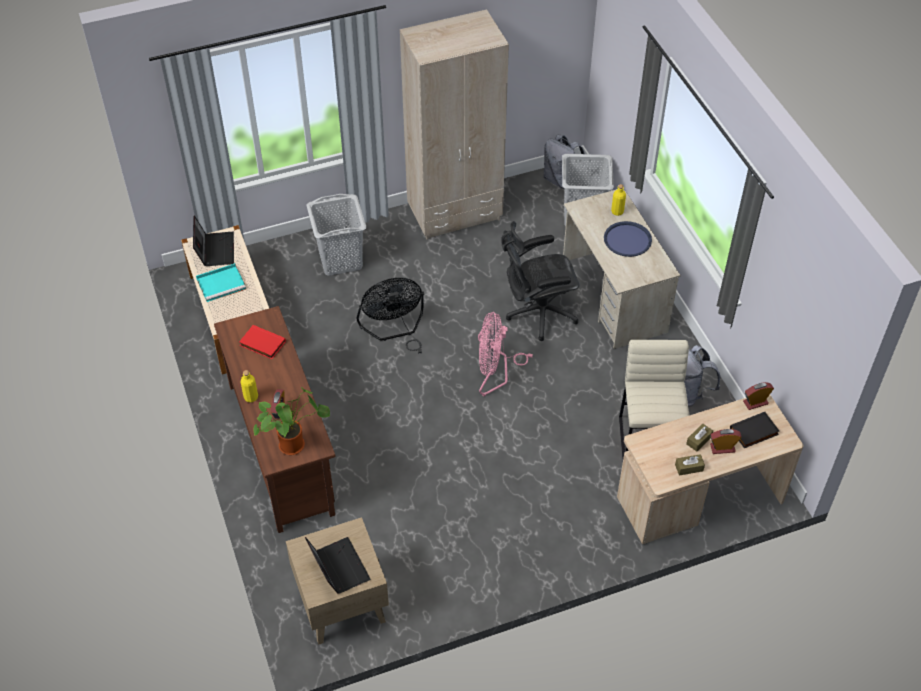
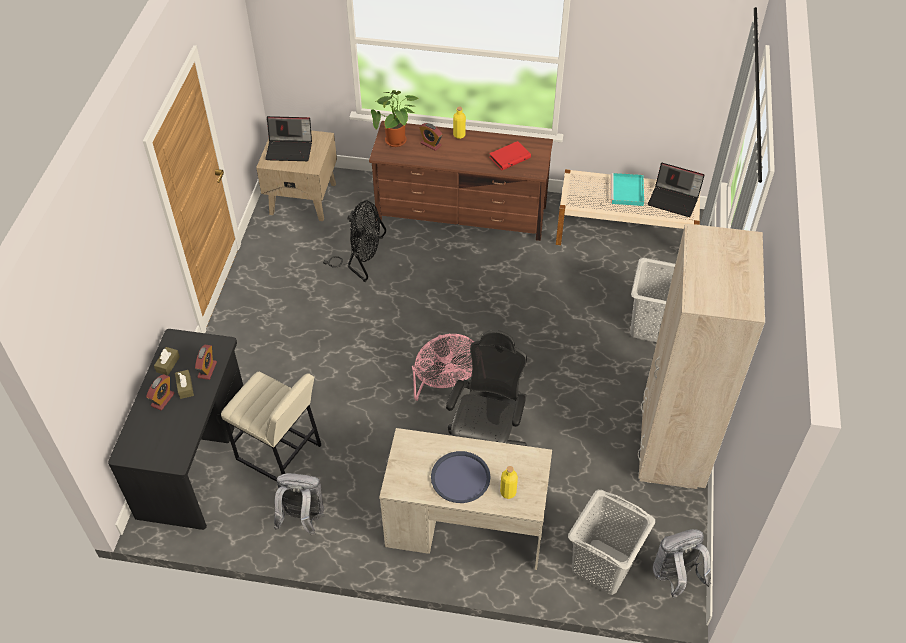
camera: 120 degrees right, 0 degrees up
(397, 330) = (537, 331): black fan -> black fan (360, 258)
(496, 368) = (443, 381): pink fan -> pink fan turned 135 degrees clockwise
(699, 498) = (194, 455): beige desk -> black desk
(754, 432) = (155, 434): black book -> none
(755, 402) = (181, 456): alarm clock -> alarm clock (207, 370)

